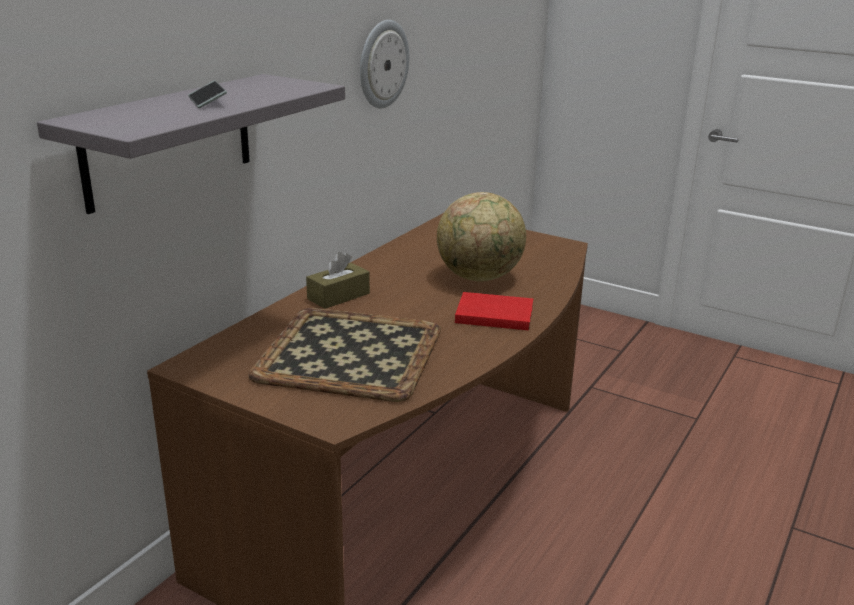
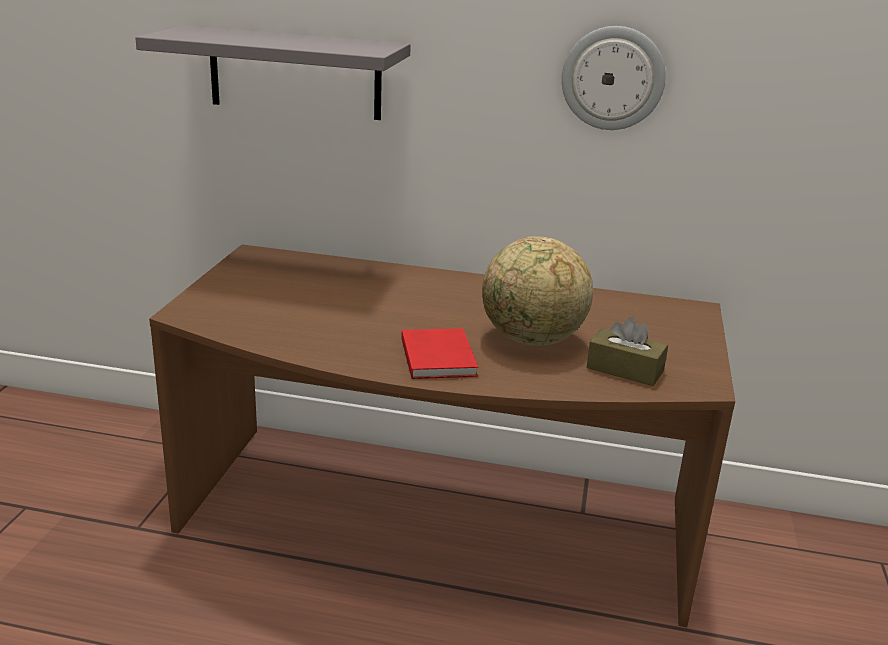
camera: 70 degrees right, 0 degrees up
(207, 101) = (274, 39): phone -> none
(338, 296) = (421, 283): brown tissue box -> brown tissue box (625, 369)
(352, 353) = (306, 303): tray -> none

